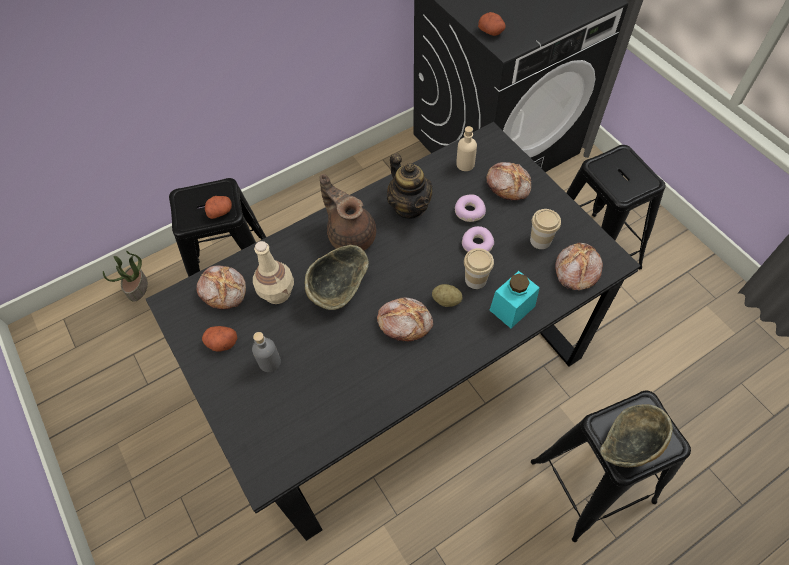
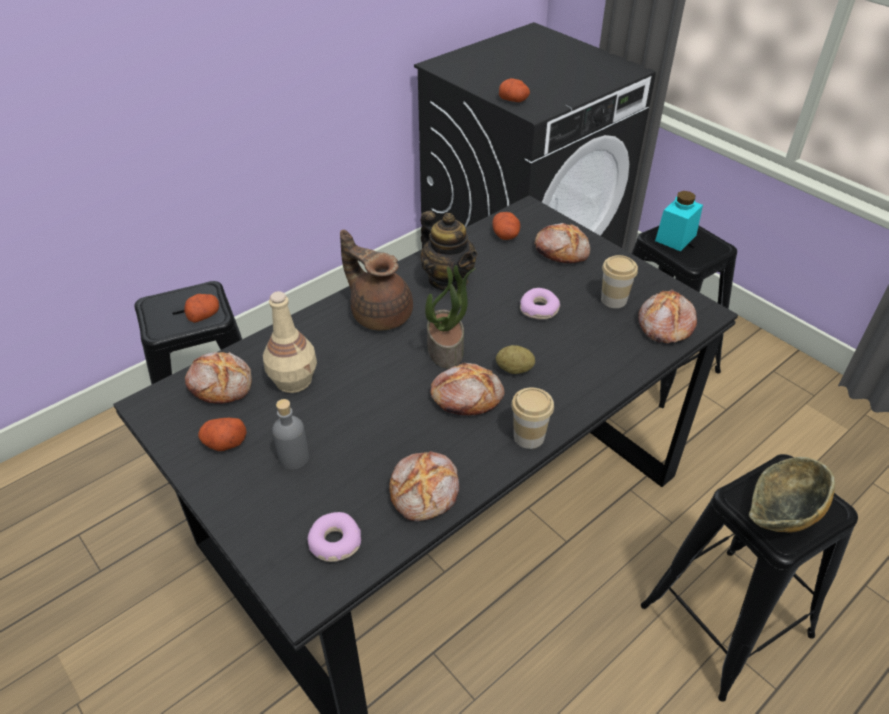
camera: 10 degrees left, 15 degrees down
(137, 288) = (82, 453): potted plant -> potted plant (446, 349)
(338, 290) = (374, 371): bowl -> none
(361, 403) = (426, 492): none -> bread
(465, 164) = (506, 235): beige bottle -> potato
(469, 212) = (521, 279): donut -> donut (334, 542)
(475, 279) = (545, 345): cup -> cup (529, 437)
(512, 308) = (598, 369): turquoise jar -> turquoise jar (675, 238)

